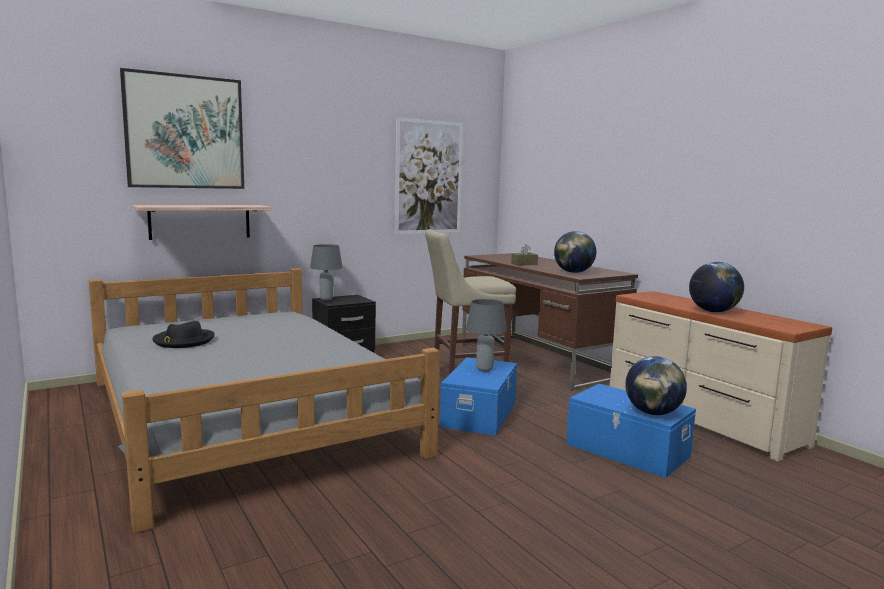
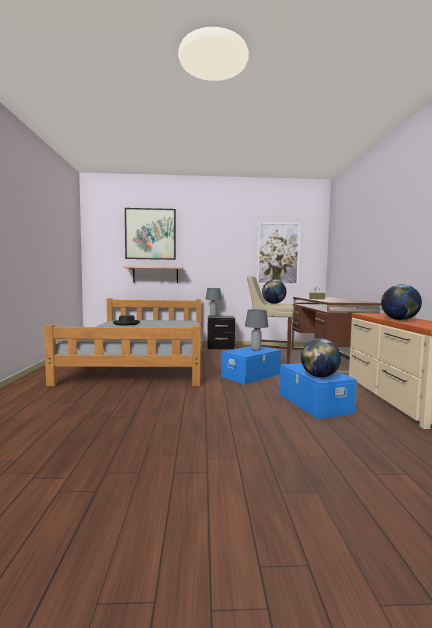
camera: 30 degrees right, 5 degrees down
(573, 272) = (335, 301): globe -> globe (273, 303)

